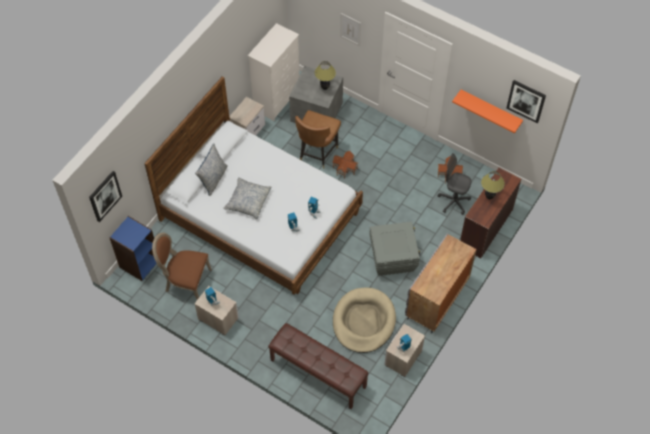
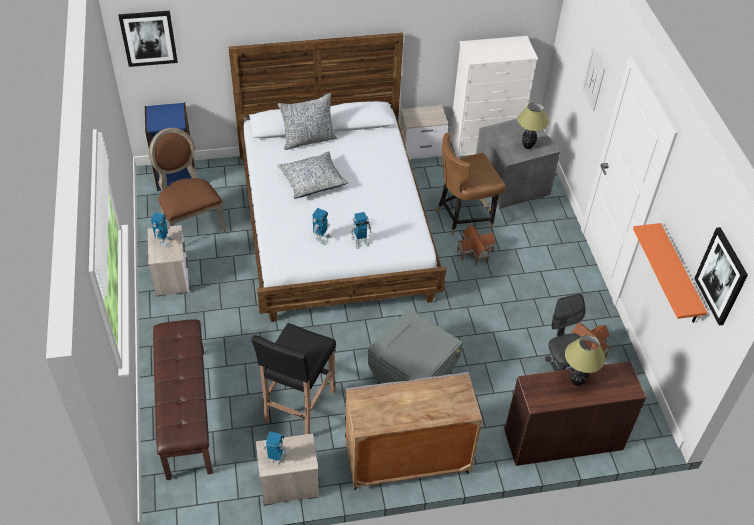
camera: 45 degrees right, 10 degrees down
(363, 321) = (298, 407): beige dog bed -> black stool

